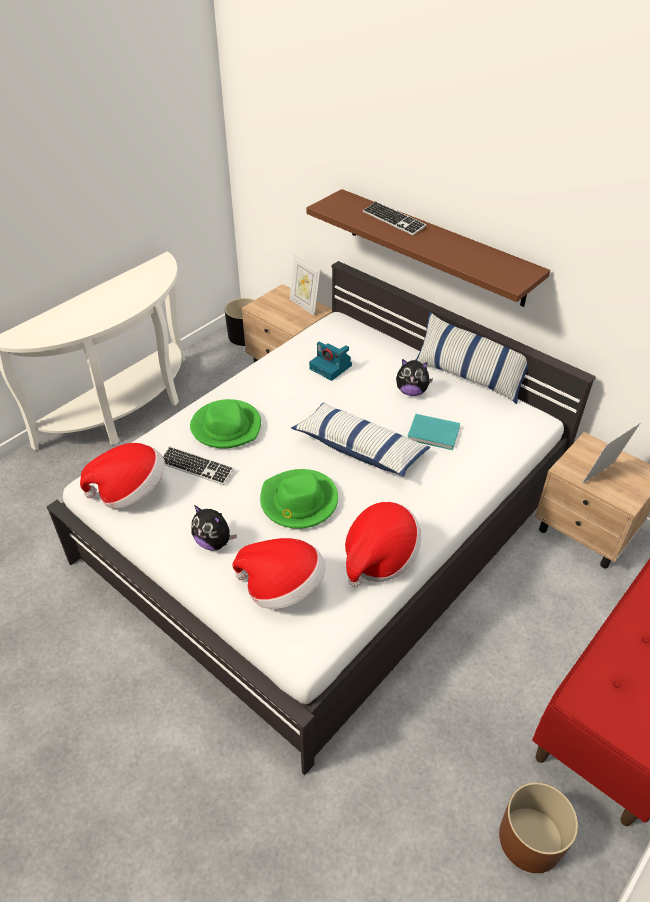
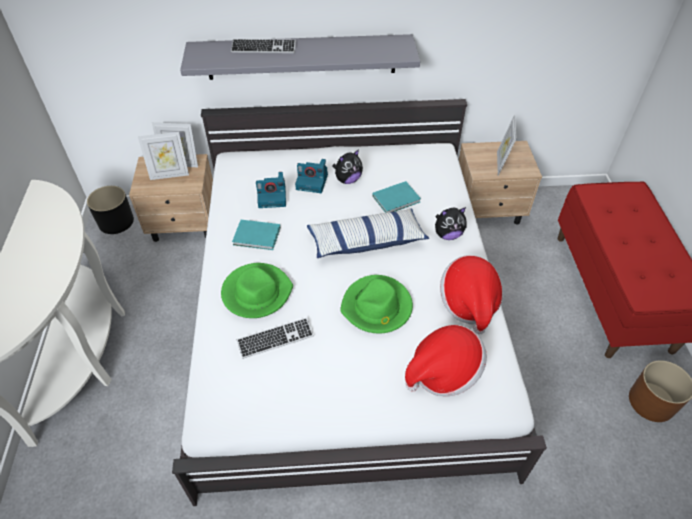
camera: 45 degrees left, 5 degrees up
(131, 491) = (249, 397): hat -> none
(214, 542) = (360, 381): plush toy -> plush toy (448, 234)
(280, 389) = (257, 237): none -> turquoise book
(286, 309) = (169, 175): none -> picture frame
(379, 375) = (313, 181): none -> camera
(435, 247) = (301, 57): brown shelf -> grey shelf
(468, 377) = (368, 147): pillow -> none

